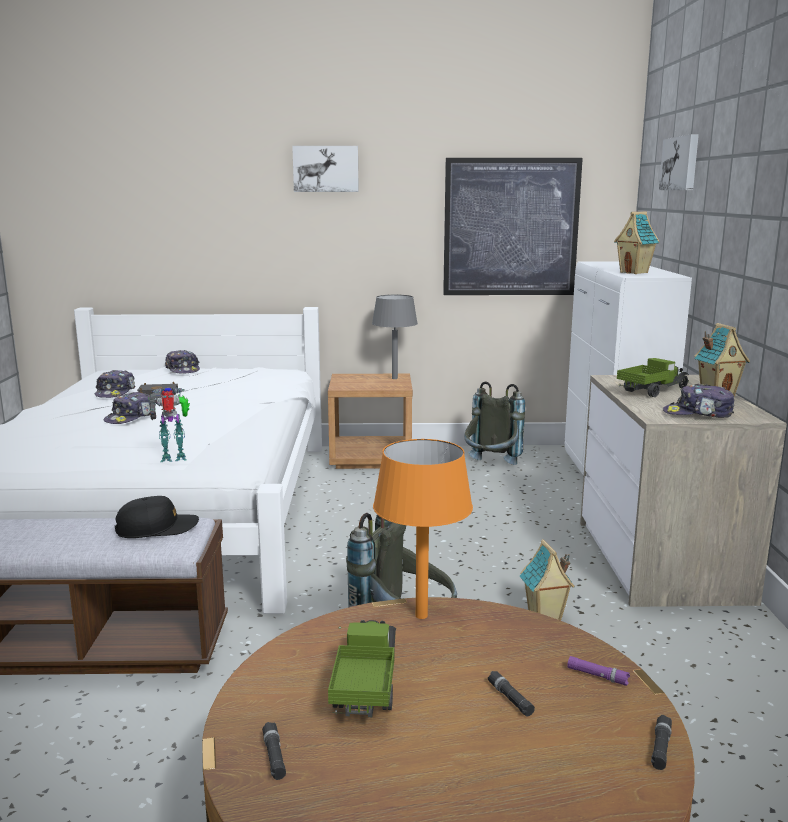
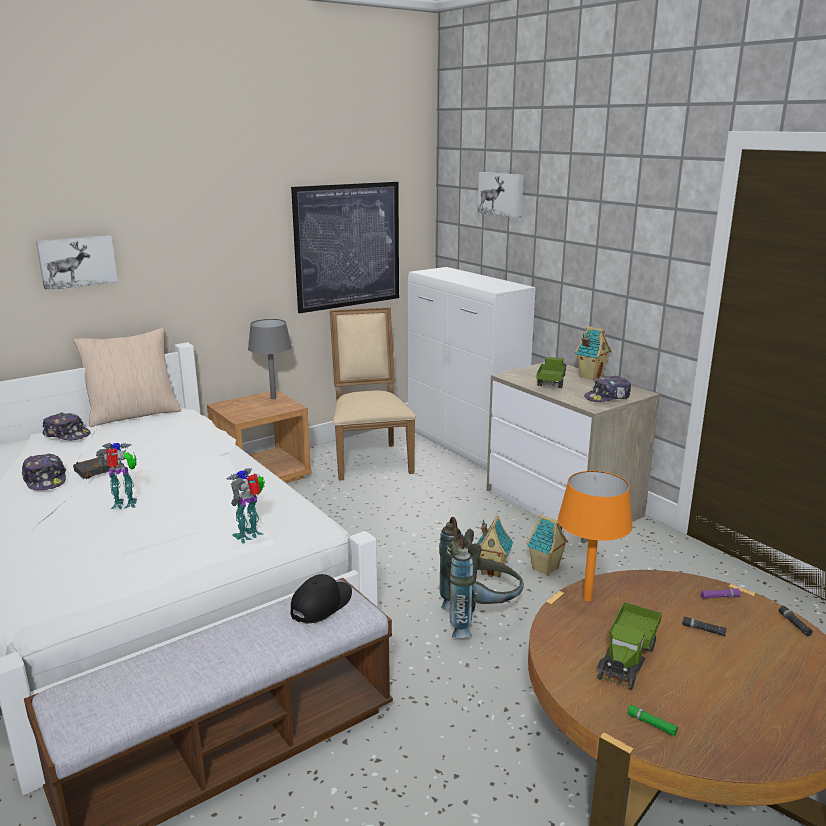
camera: 35 degrees left, 5 degrees up
(131, 418) = (125, 505): cap -> toy robot
(253, 367) = (133, 414): none -> beige pillow
(274, 756) = (651, 724): black flashlight -> green flashlight
(326, 169) = (182, 203): picture -> picture (77, 261)
(365, 685) = (628, 657): toy truck -> toy truck turned 120 degrees counterclockwise
(491, 467) = (370, 459): grey backpack -> beige chair
(634, 272) = (488, 285): toy house -> toy house (493, 570)

